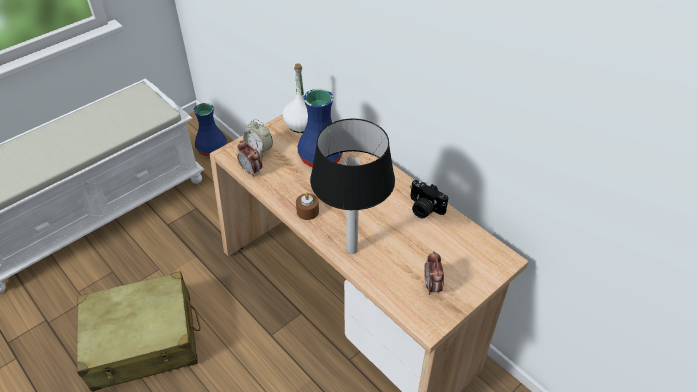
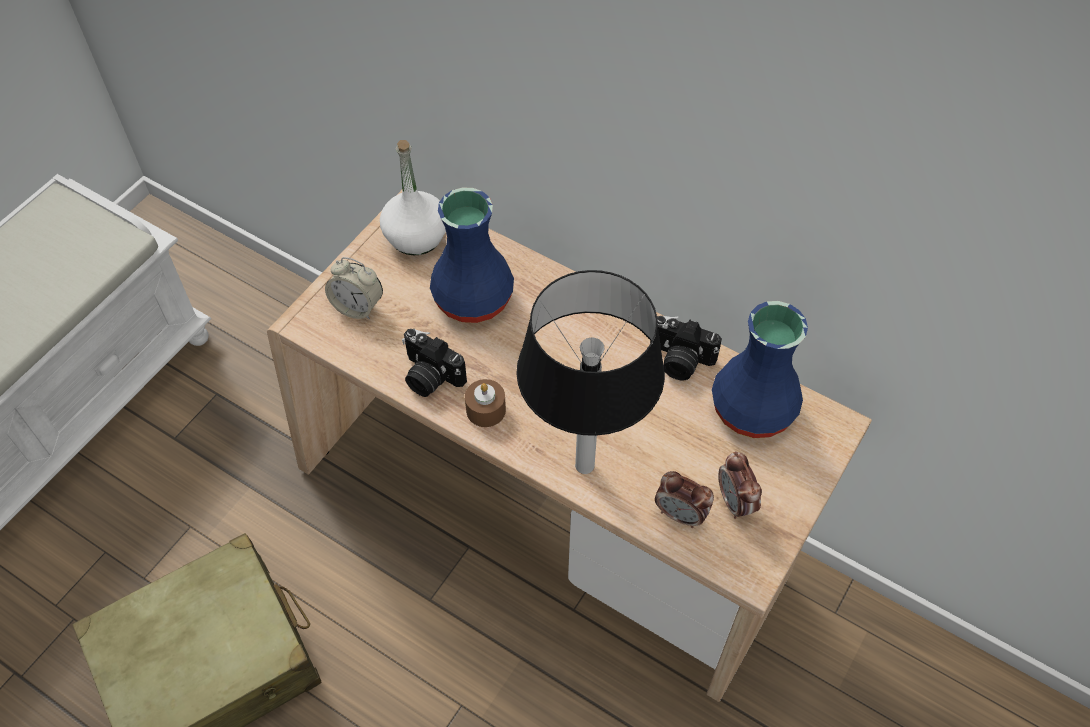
camera: 15 degrees left, 10 degrees up
(212, 150) = (206, 271): blue vase -> blue vase (753, 410)
(251, 171) = (358, 352): alarm clock -> alarm clock (680, 514)
(283, 190) = (429, 376): none -> camera

